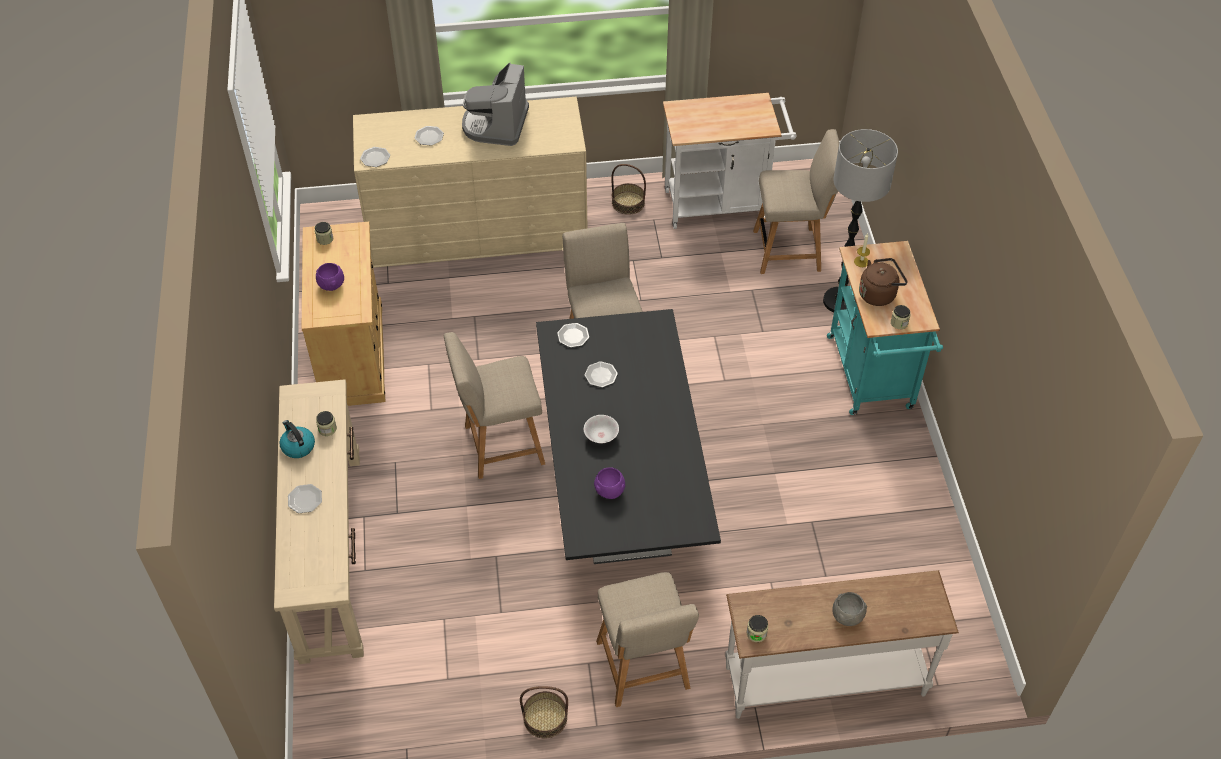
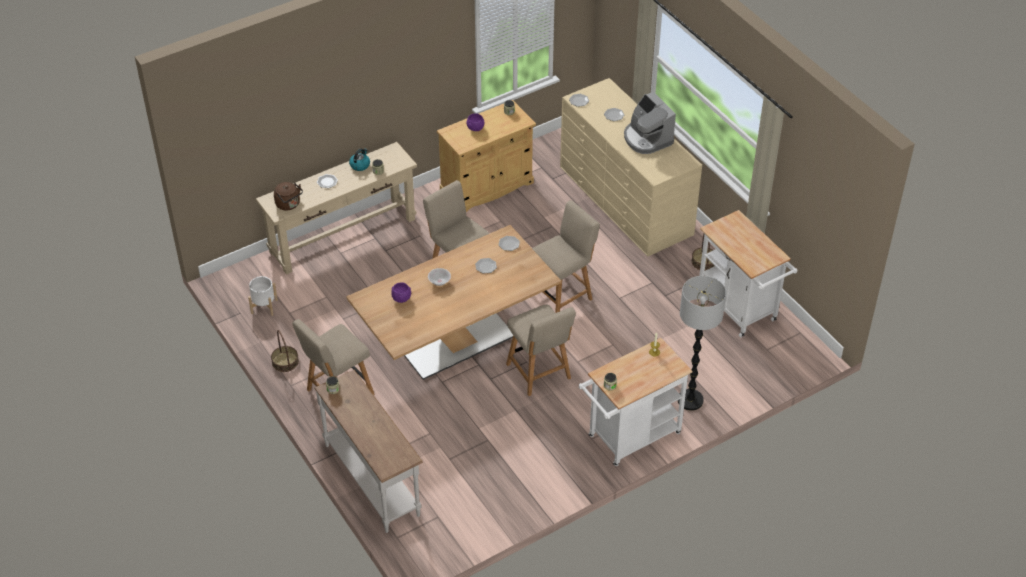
camera: 65 degrees right, 5 degrees down
(413, 709) = (264, 306): none -> white planter
(496, 124) = (647, 139): coffee machine -> coffee machine turned 105 degrees counterclockwise
(622, 493) = (456, 342): black dining table -> beige dining table
(791, 250) = (721, 360): beige chair -> beige chair (540, 373)
(847, 617) = (365, 426): grey bowl -> none
(872, 378) = (629, 438): turquoise cart -> white cart
(879, 294) = (630, 369): brown kettle -> brown kettle (289, 205)

